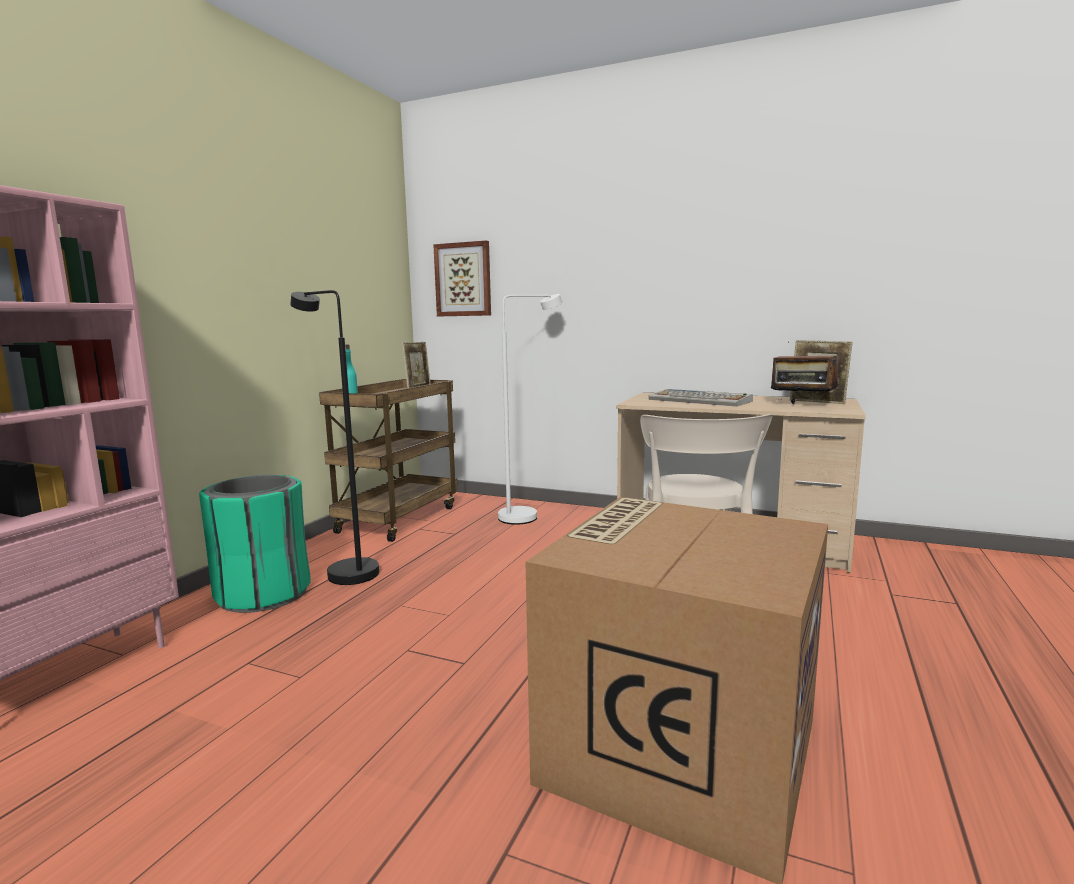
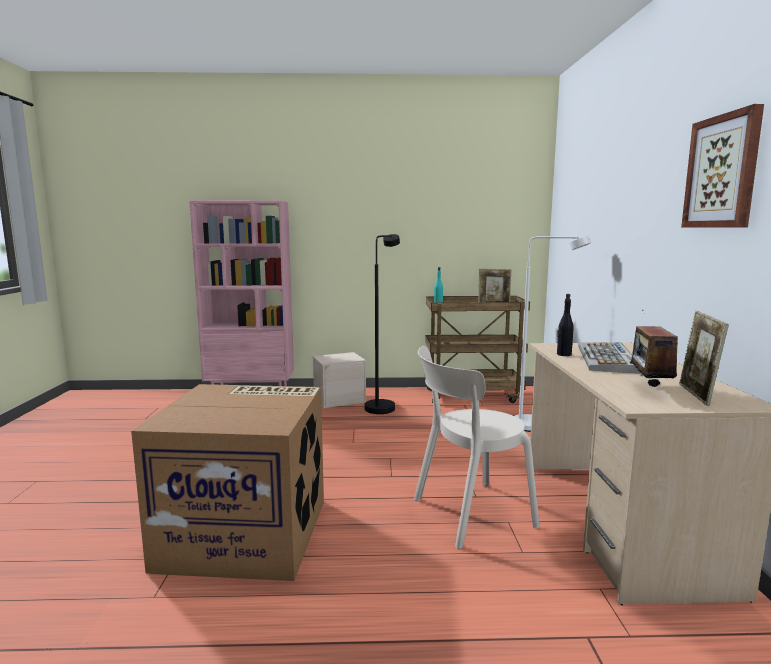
camera: 65 degrees right, 0 degrees up
(263, 594) = (339, 399): green trash can -> beige storage box
(463, 279) = (567, 219): picture -> picture (722, 172)
(675, 404) = (563, 354): none -> black bottle

